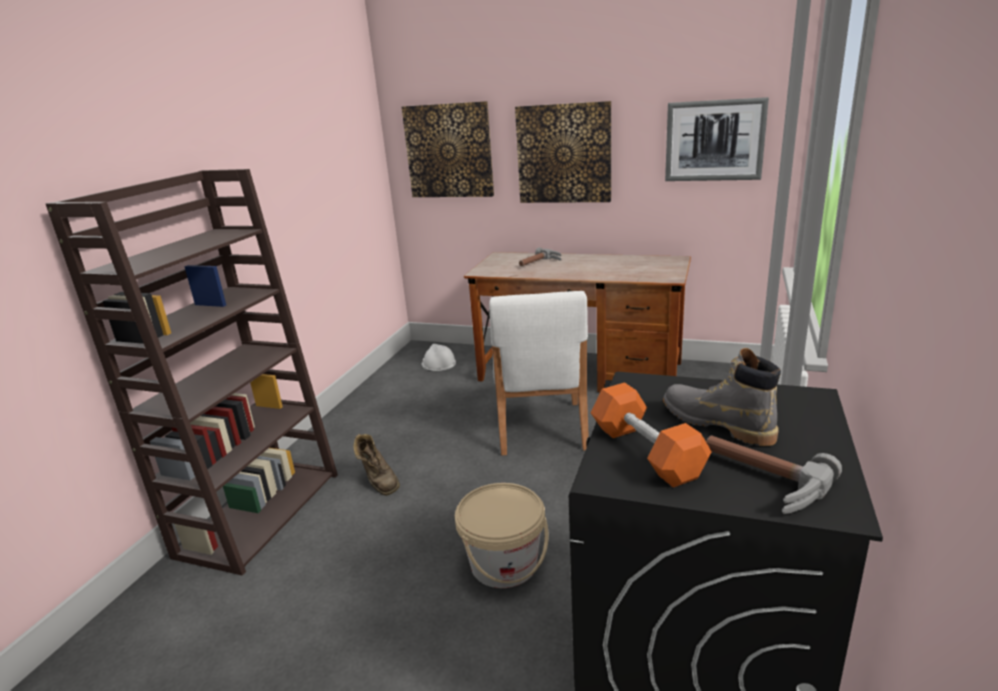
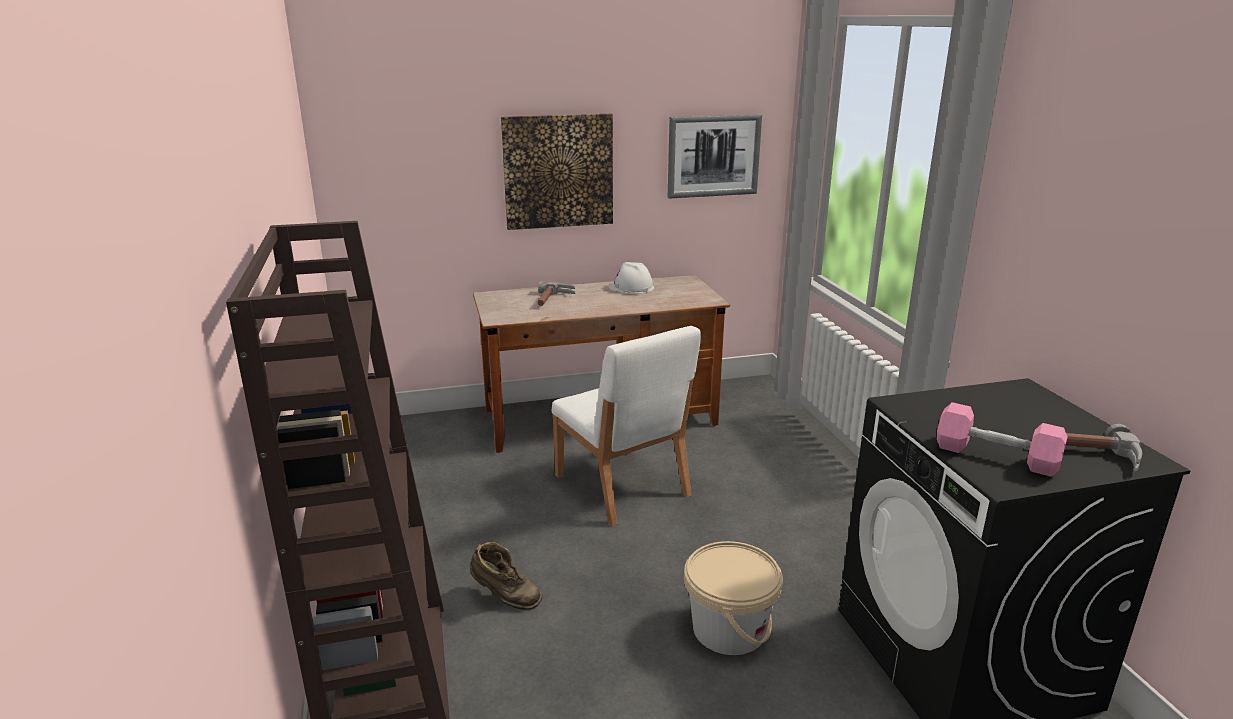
camera: 35 degrees left, 0 degrees up
(438, 363) = (422, 443): white hard hat -> white hard hat (631, 287)
(449, 151) = (409, 170): picture -> none
(646, 452) = (995, 456): orange dumbbell -> pink dumbbell
(717, 423) = (1002, 422): grey boot -> none

